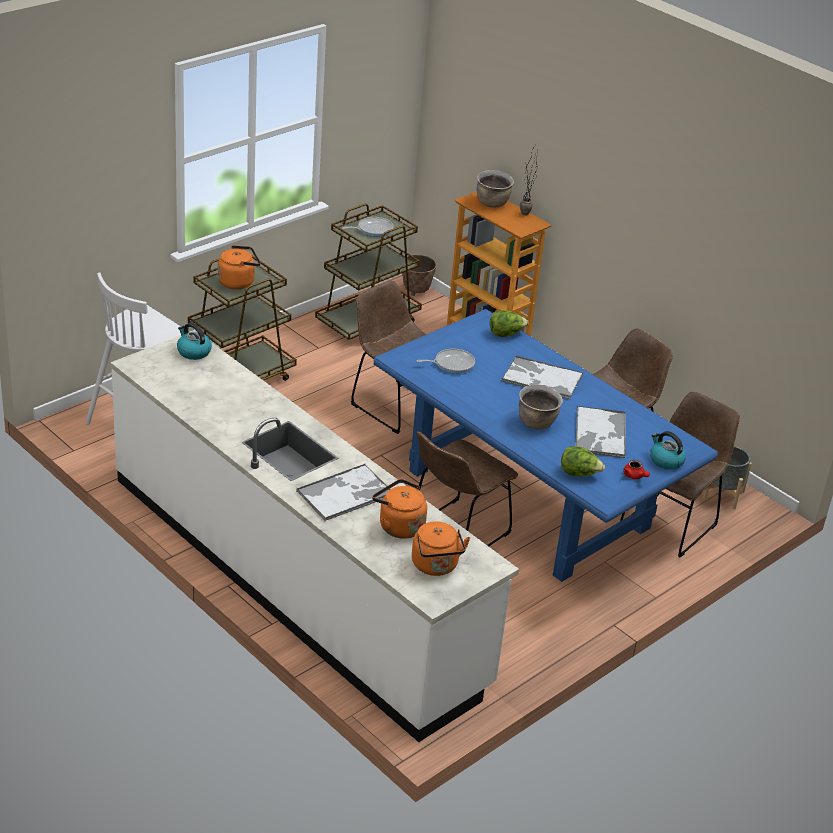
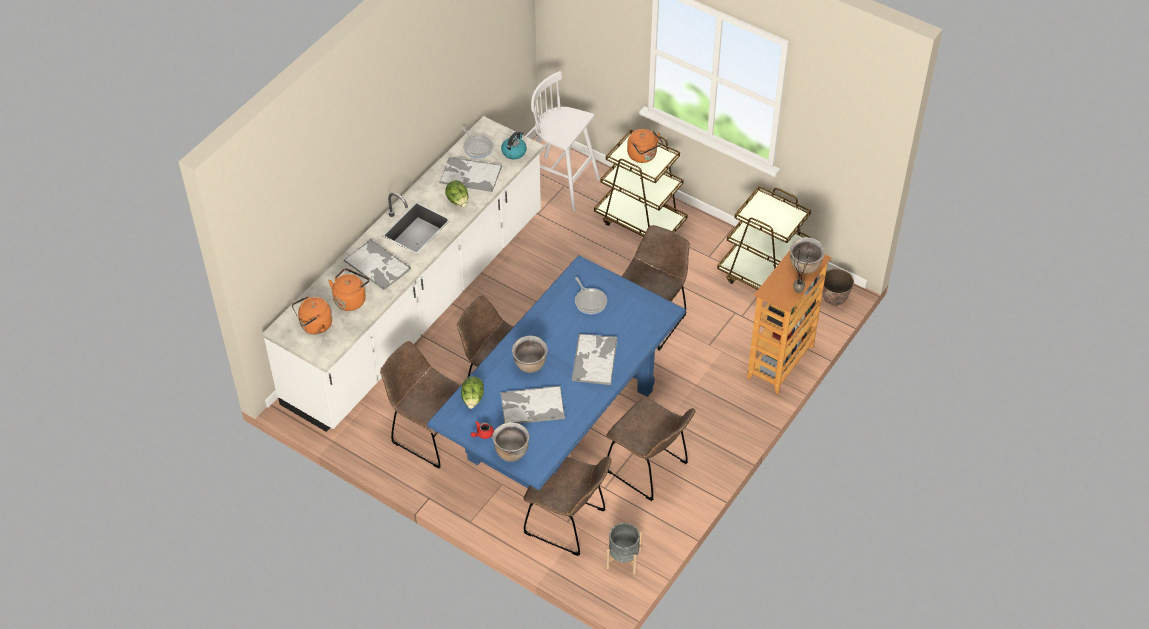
camera: 80 degrees right, 15 degrees up
(216, 391) = (470, 175): none -> tray
(373, 229) = (772, 214): frying pan -> frying pan (477, 147)
(506, 334) = (651, 327): lettuce -> lettuce (458, 201)
(512, 607) = (428, 434): none -> brown chair
(665, 461) = (511, 452): kettle -> brown cooking pot

